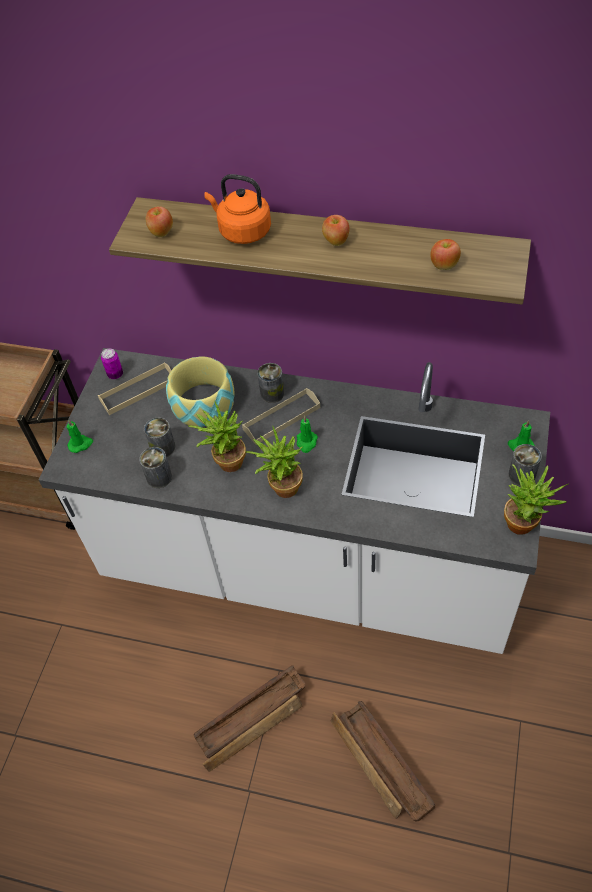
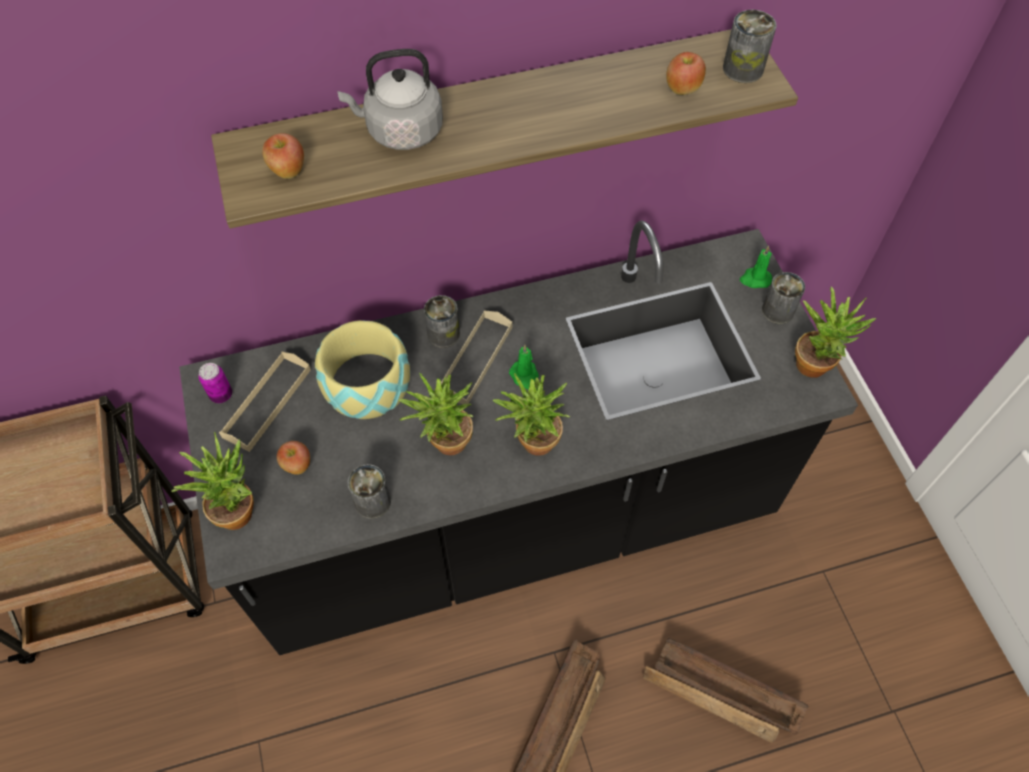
camera: 35 degrees left, 5 degrees up
(80, 444) = (236, 507): green candle -> potted plant
(163, 448) = (351, 462): can -> can (743, 69)
(242, 231) = (400, 131): orange kettle -> grey kettle
(308, 566) = (514, 518): white counter -> black counter
(336, 241) = (531, 103): apple -> apple (297, 465)

